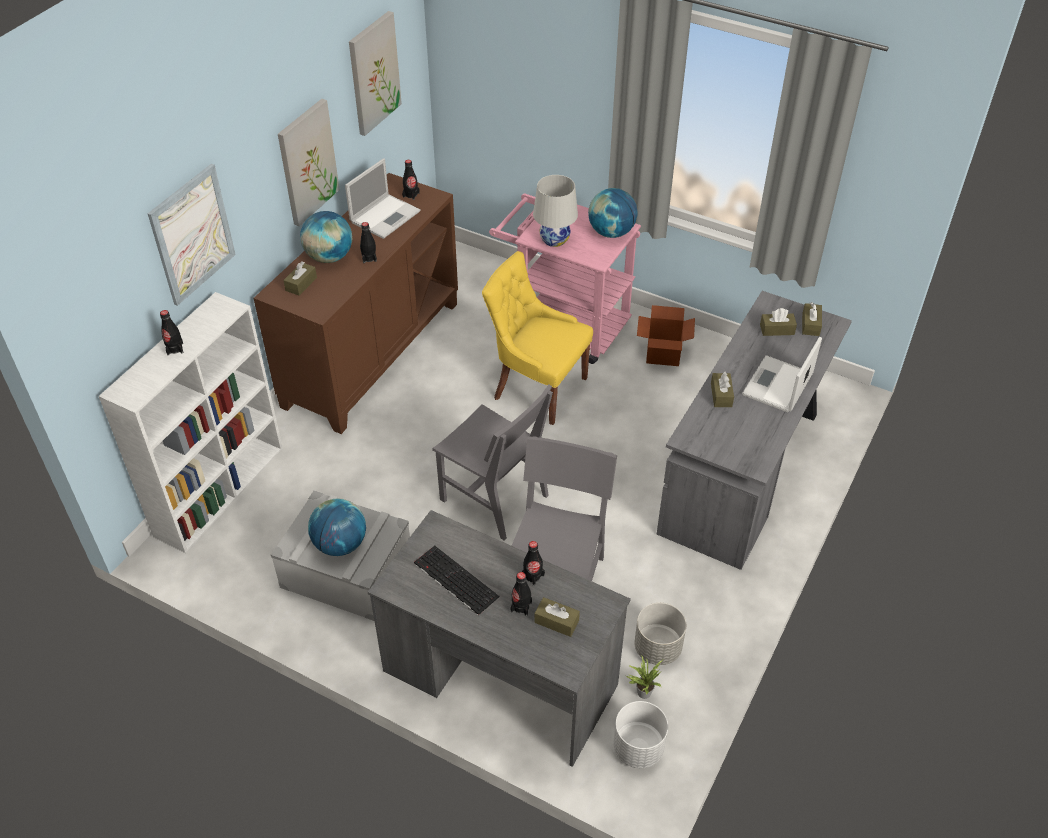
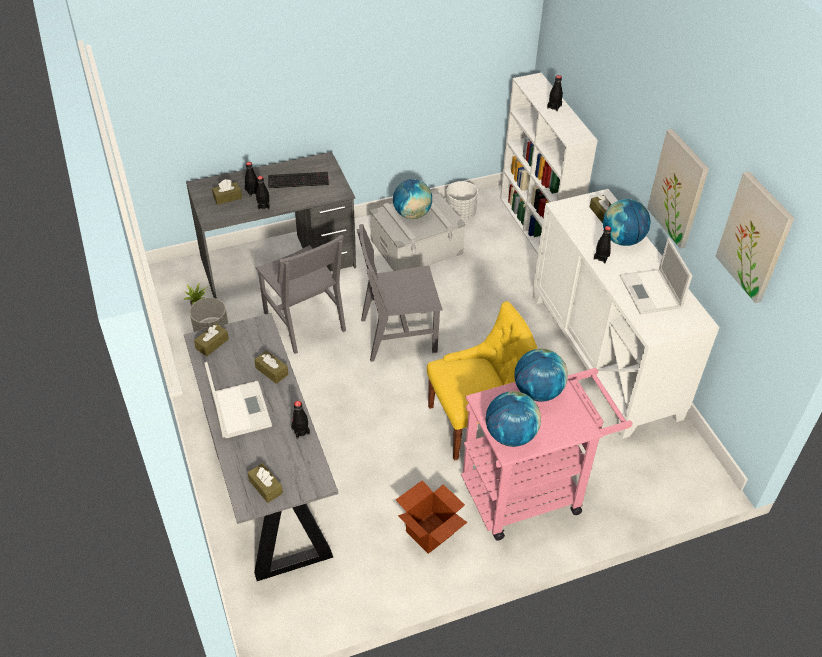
camera: 130 degrees right, 0 degrees up
(192, 234) = (607, 86): picture -> none
(371, 353) = (605, 356): brown cabinet -> white cabinet
(411, 195) = (670, 322): black bottle -> black bottle (300, 431)
(554, 239) = (538, 391): white table lamp -> globe
(637, 748) = (176, 286): white planter -> white planter (460, 213)
(777, 329) = (287, 459): brown tissue box -> brown tissue box (212, 344)

